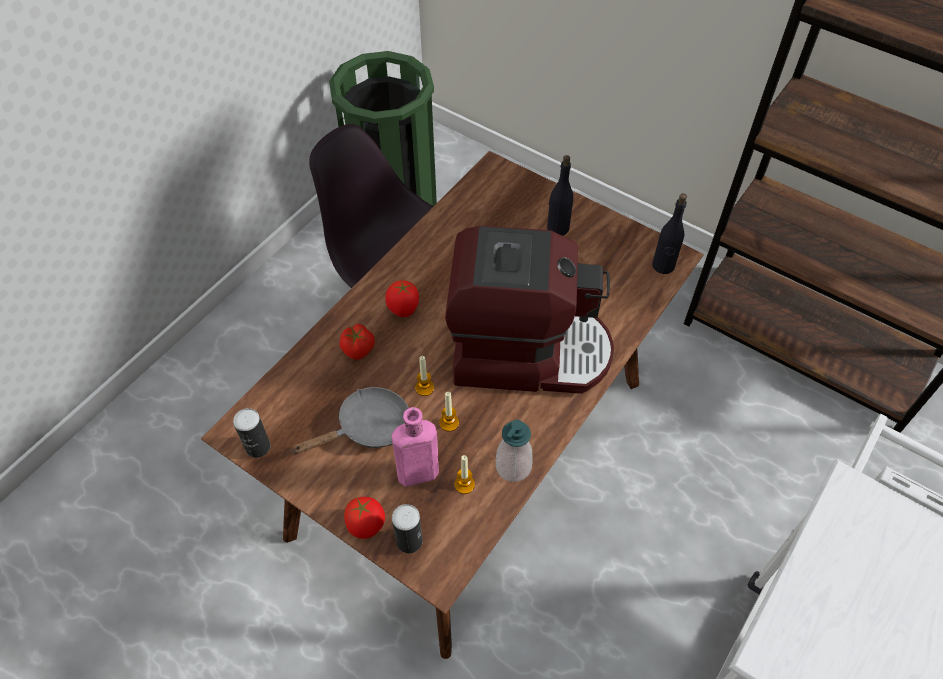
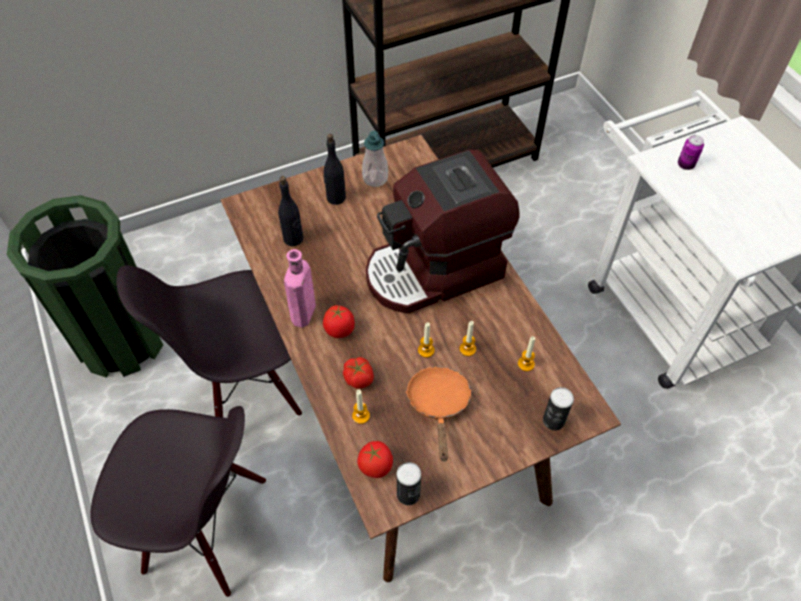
camera: 60 degrees left, 0 degrees up
(262, 371) = (205, 527): none -> black chair
(320, 370) = (361, 416): none -> candle
(366, 525) = (525, 443): tomato -> tomato (376, 466)
(368, 428) = (439, 405): grey frying pan -> orange frying pan
(415, 474) = (499, 392): pink bottle -> pink bottle (303, 315)
(513, 466) = (527, 327): soap dispenser -> soap dispenser (375, 178)
(527, 351) = (435, 271): coffee machine -> coffee machine turned 150 degrees counterclockwise
(663, 266) = (416, 159): black bottle -> black bottle (293, 239)
(880, 531) = (685, 165): none -> can

